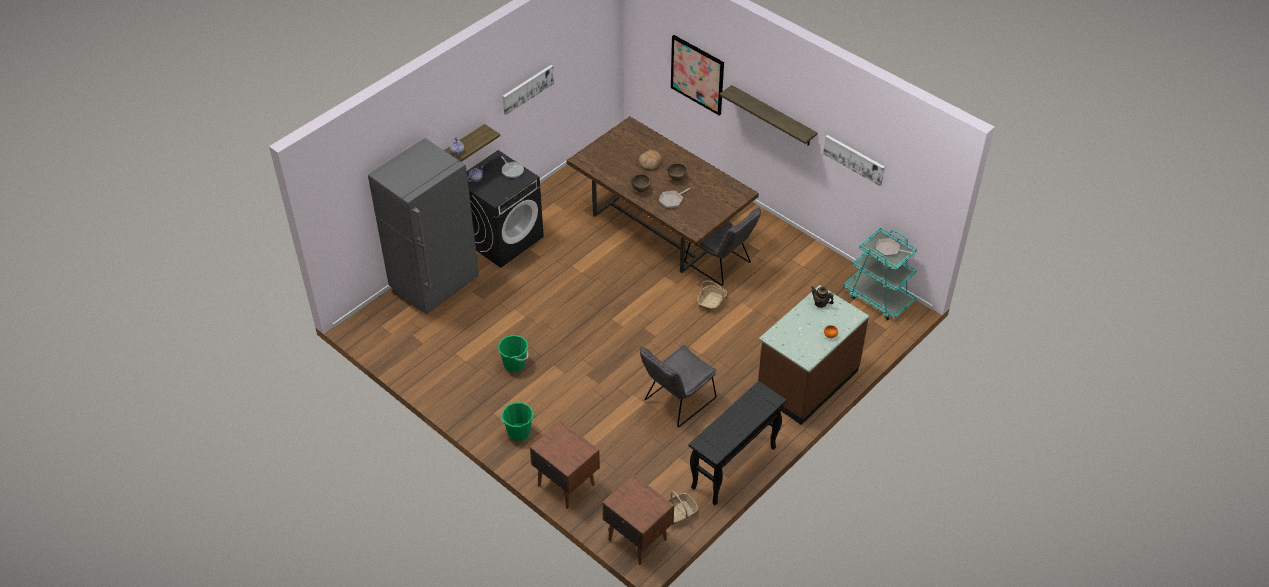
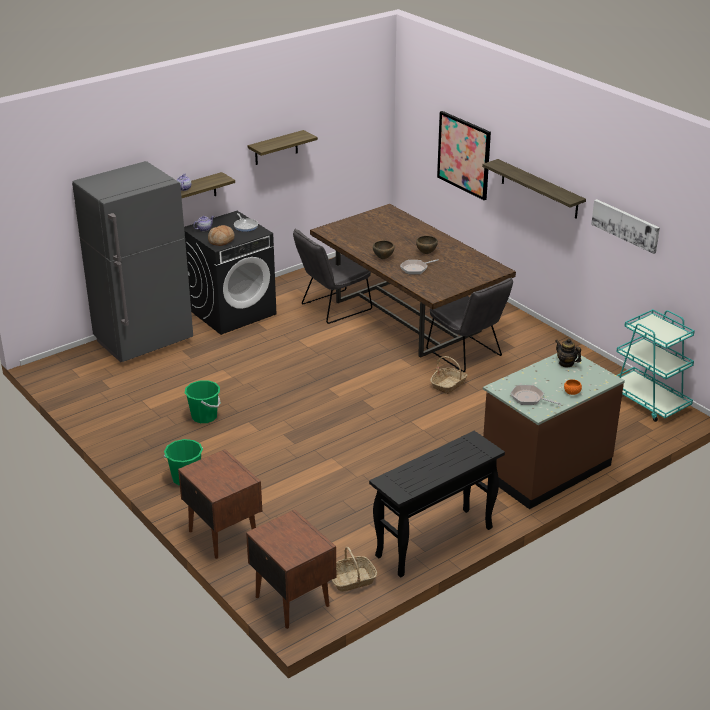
camera: 10 degrees right, 15 degrees down
(527, 89) = (276, 148): picture -> shelf
(650, 163) = (400, 239): bread -> bread (221, 241)
(676, 402) = (381, 470): grey chair -> grey chair (332, 308)
(889, 249) = (661, 330): frying pan -> frying pan (529, 398)

